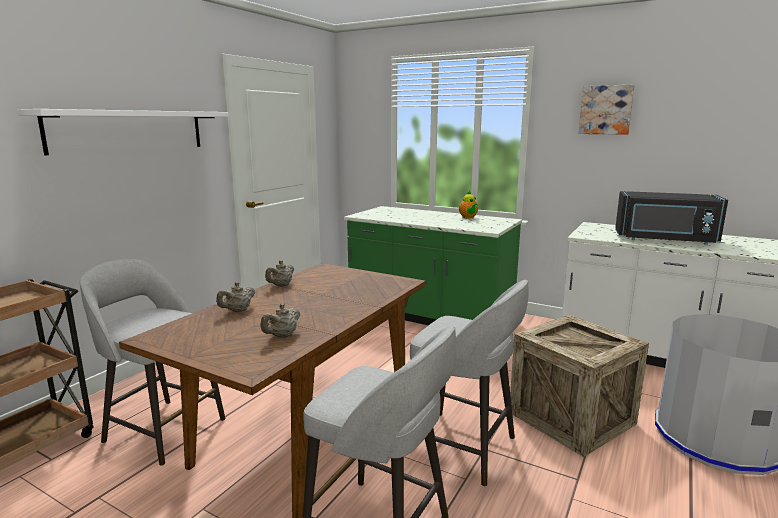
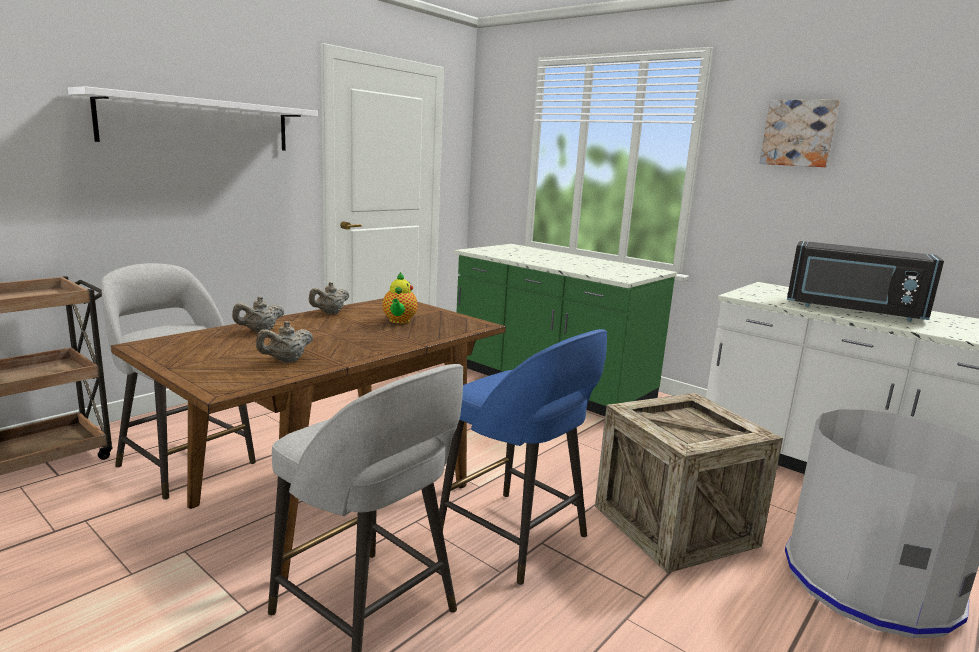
camera: 10 degrees right, 0 degrees up
(463, 447) = (515, 537): grey stool -> blue stool
(468, 217) = (607, 264): teapot -> teapot (399, 321)

